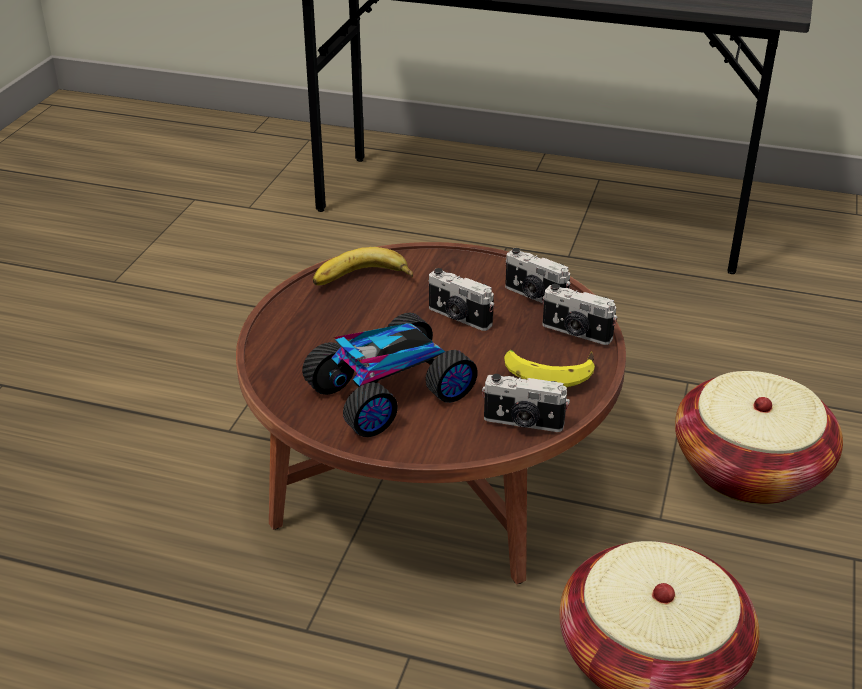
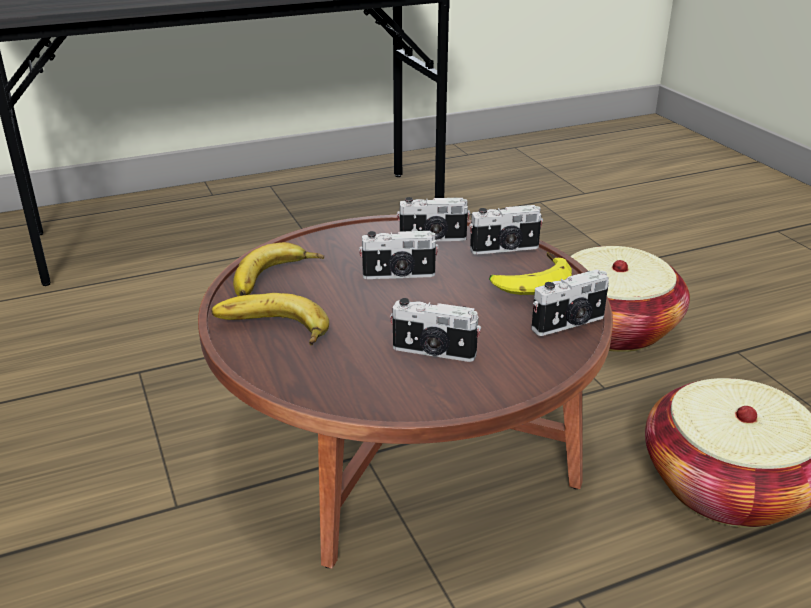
camera: 40 degrees left, 5 degrees down
(305, 320) = (270, 330): none -> banana
(391, 393) = (433, 352): toy car -> camera

